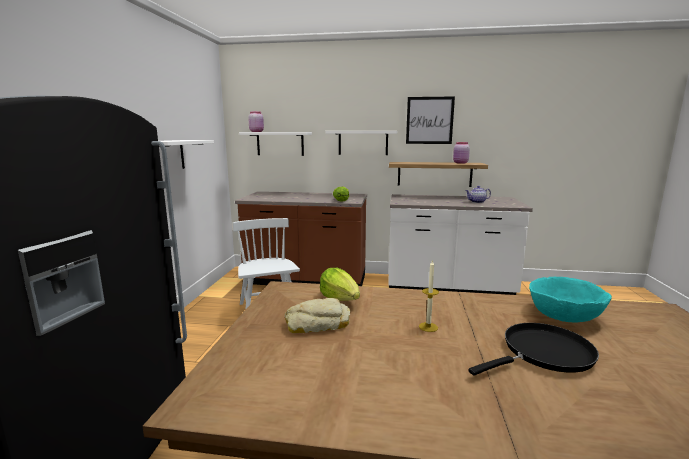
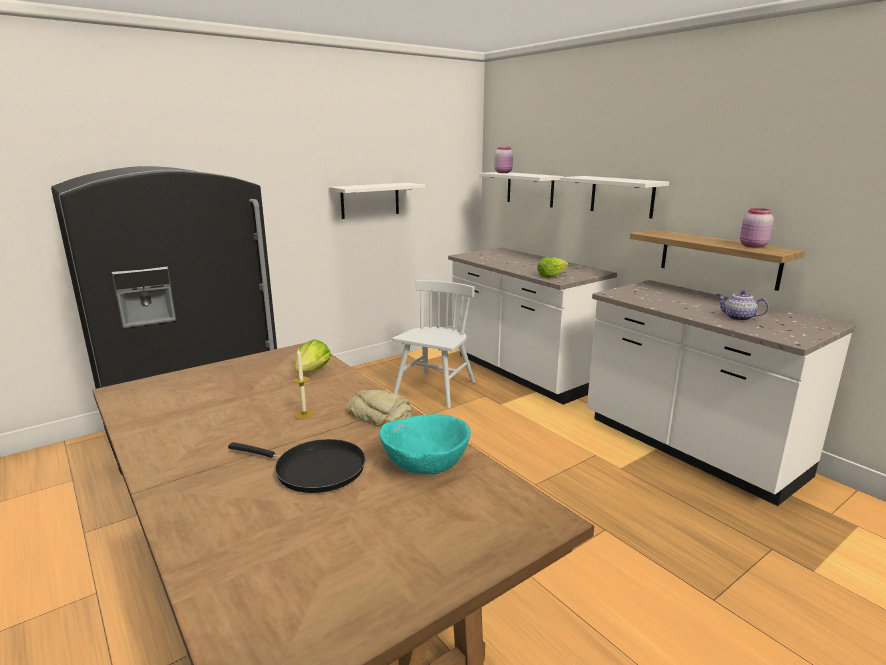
camera: 45 degrees right, 5 degrees up
(306, 281) = (521, 372): brown counter -> white counter
(317, 323) = (257, 380): bread -> bread (380, 415)
(429, 120) = (720, 167): picture -> none

